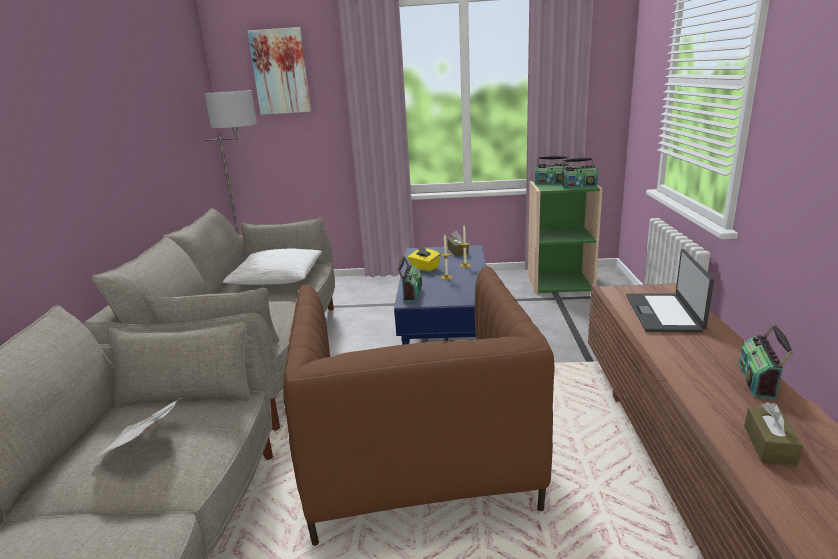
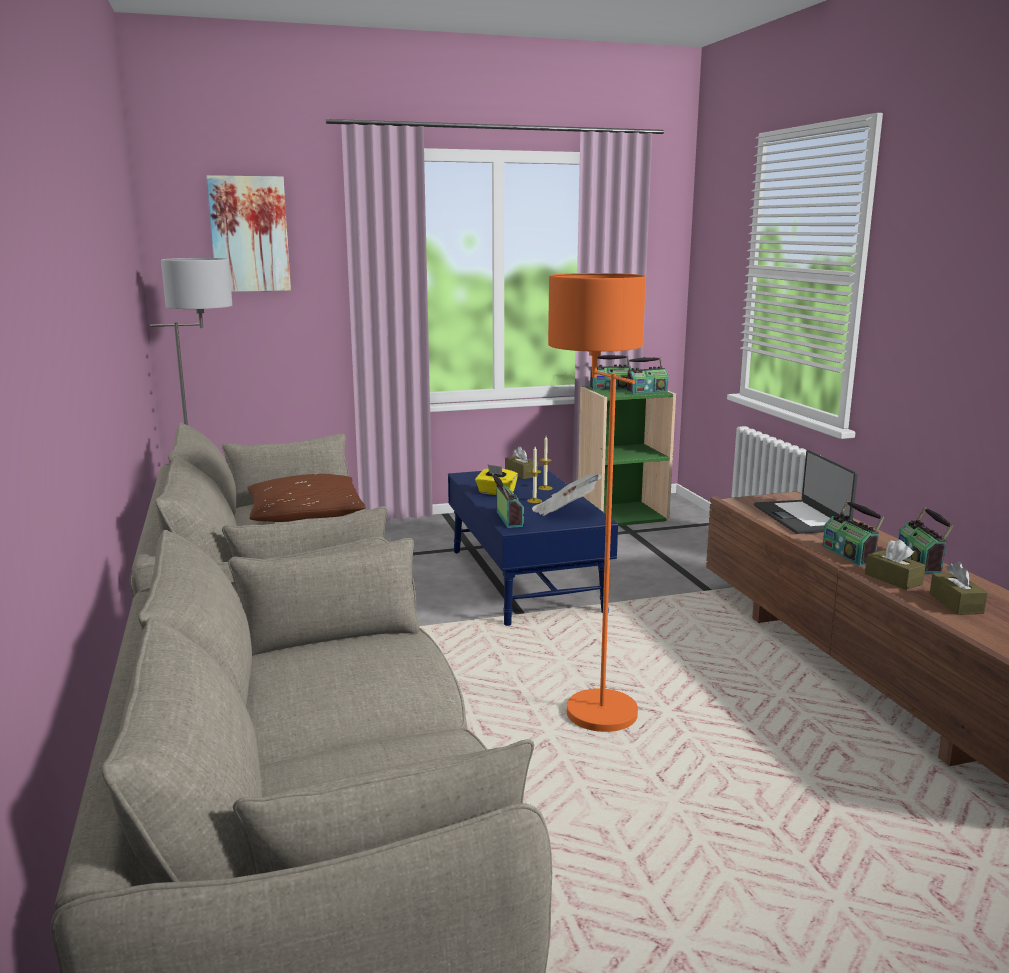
camera: 20 degrees left, 5 degrees down
(145, 446) = (349, 680): newspaper -> newspaper (565, 512)
(277, 278) = (305, 515): white pillow -> brown pillow
(418, 466) = (590, 704): brown armchair -> orange floor lamp
(685, 362) = (849, 554): none -> radio
(713, 400) = (893, 579): none -> brown tissue box

